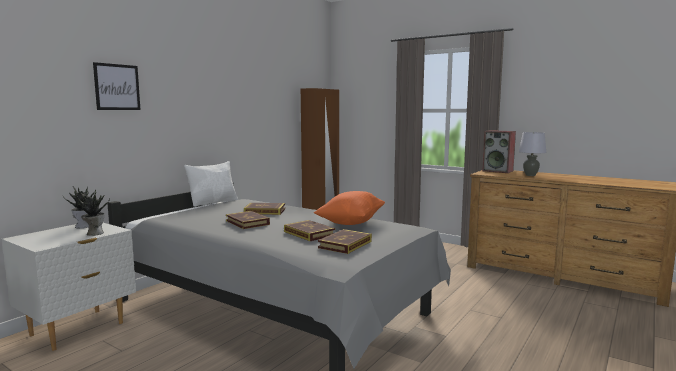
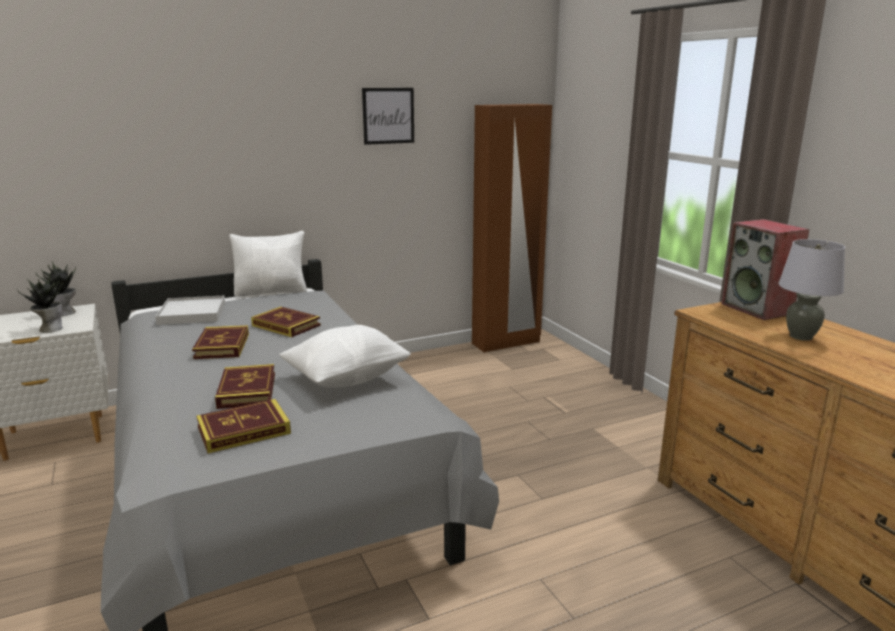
camera: 30 degrees right, 10 degrees up
(117, 87) = (121, 124): picture -> picture (388, 116)
(188, 215) = (192, 313): none -> white tray
(350, 222) = (347, 379): orange pillow -> white pillow

